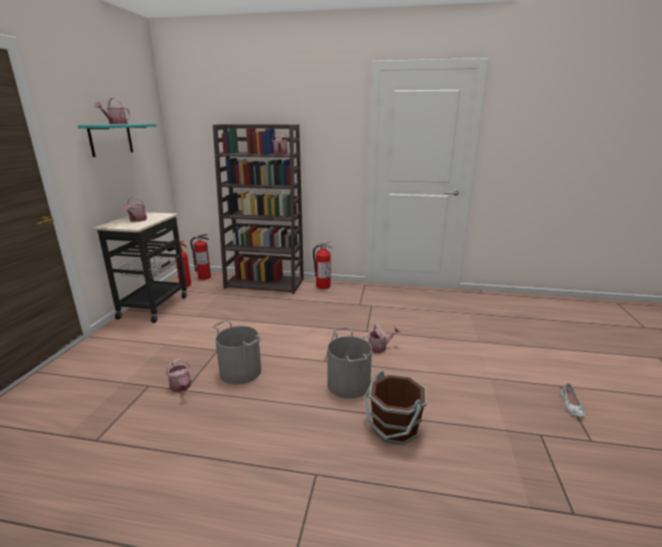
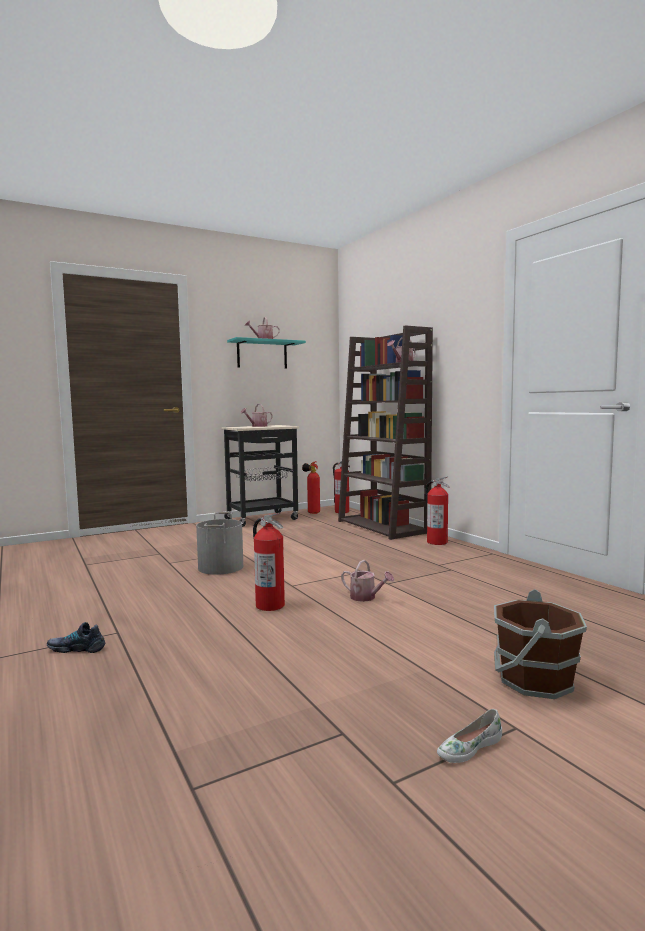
camera: 50 degrees right, 15 degrees down
(181, 387) = (171, 561): watering can -> none
(325, 510) = (77, 648): none -> shoe
(349, 384) = (270, 605): grey bucket -> fire extinguisher
(394, 428) = (226, 643): brown bucket -> brown bucket (534, 680)

